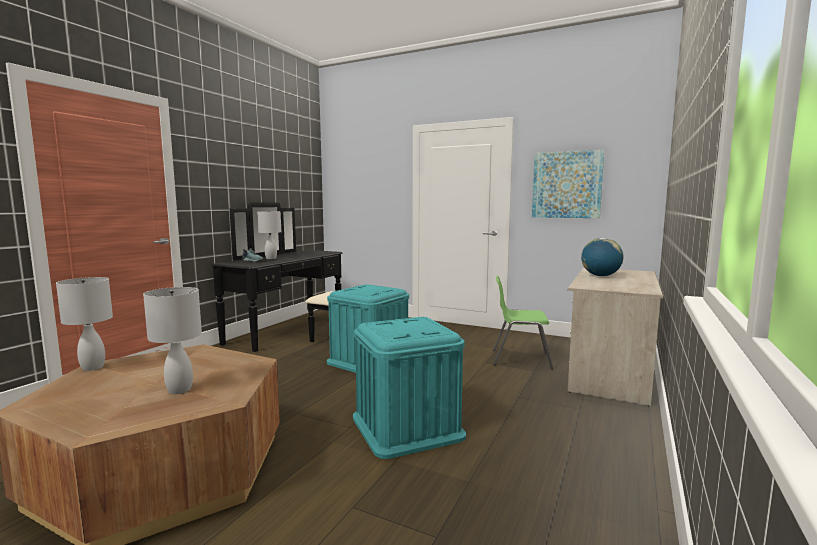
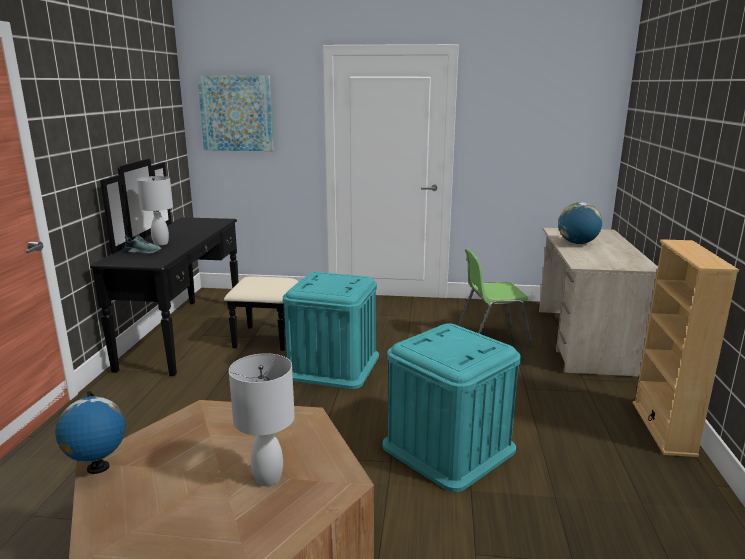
camera: 20 degrees left, 10 degrees up
(92, 367) = (98, 468): white table lamp -> globe
(566, 185) = (520, 131): picture -> picture (236, 113)
(636, 449) = (663, 428): none -> beige bookcase

